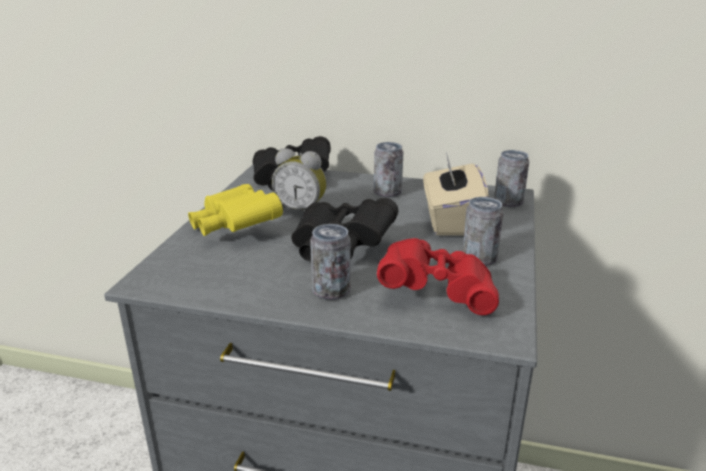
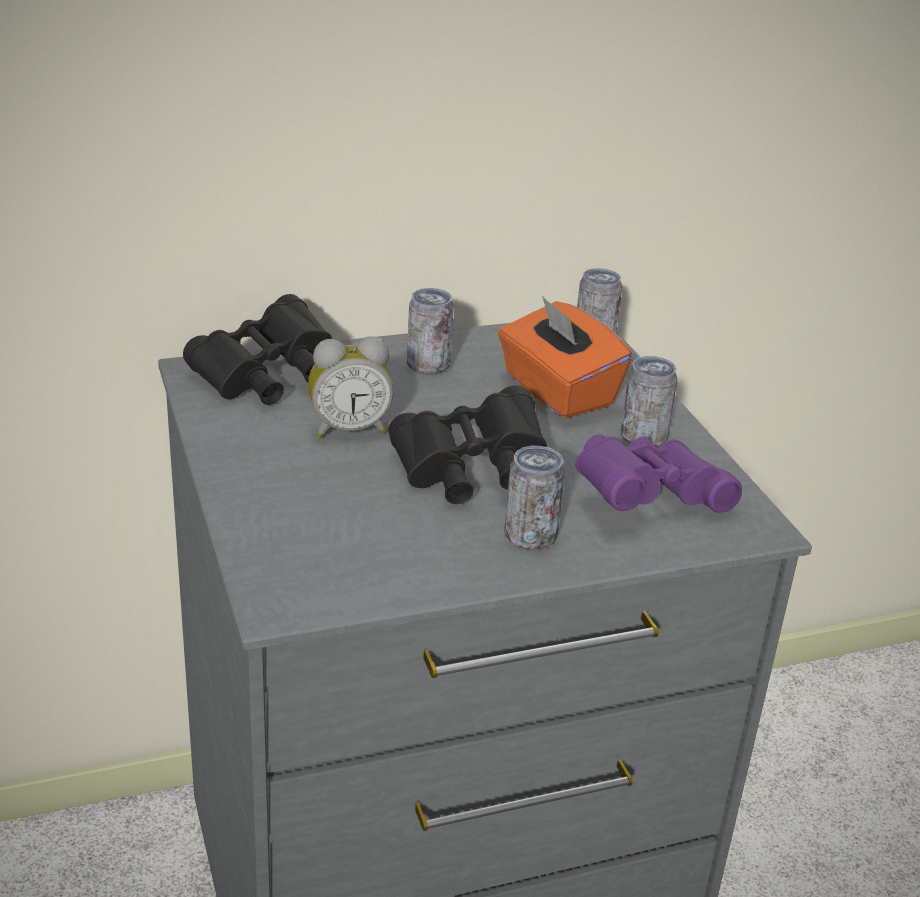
camera: 35 degrees left, 5 degrees up
(234, 228) = (290, 484): yellow binoculars -> none
(437, 292) = (646, 498): red binoculars -> purple binoculars
(451, 221) = (557, 392): beige tissue box -> orange tissue box

